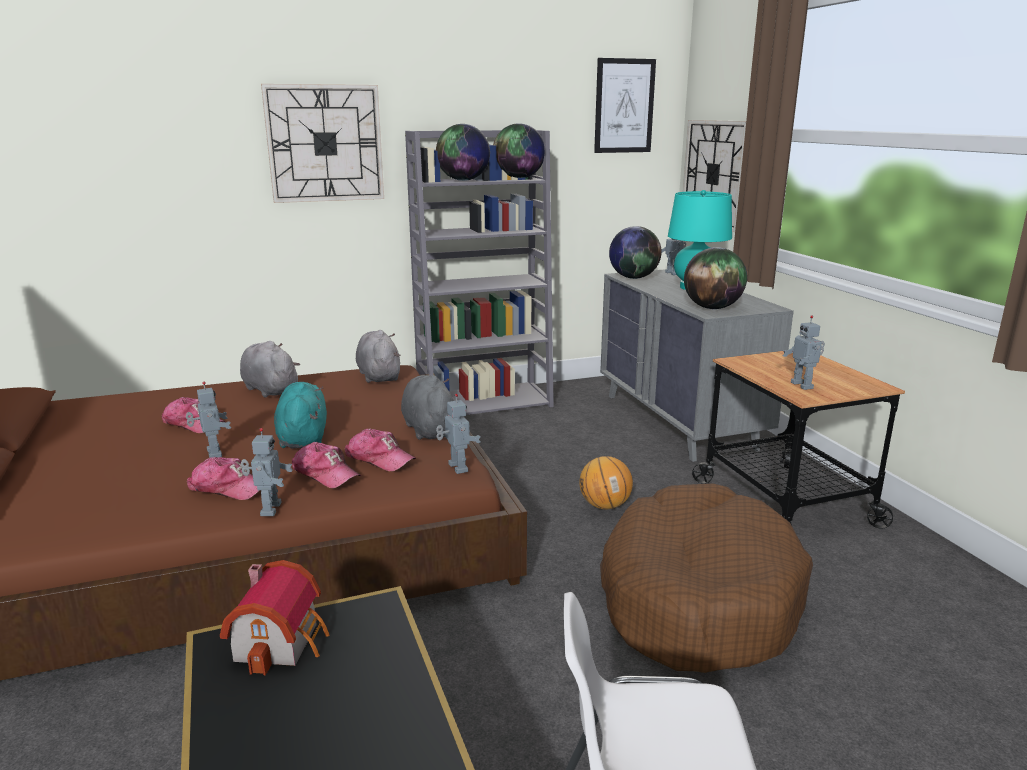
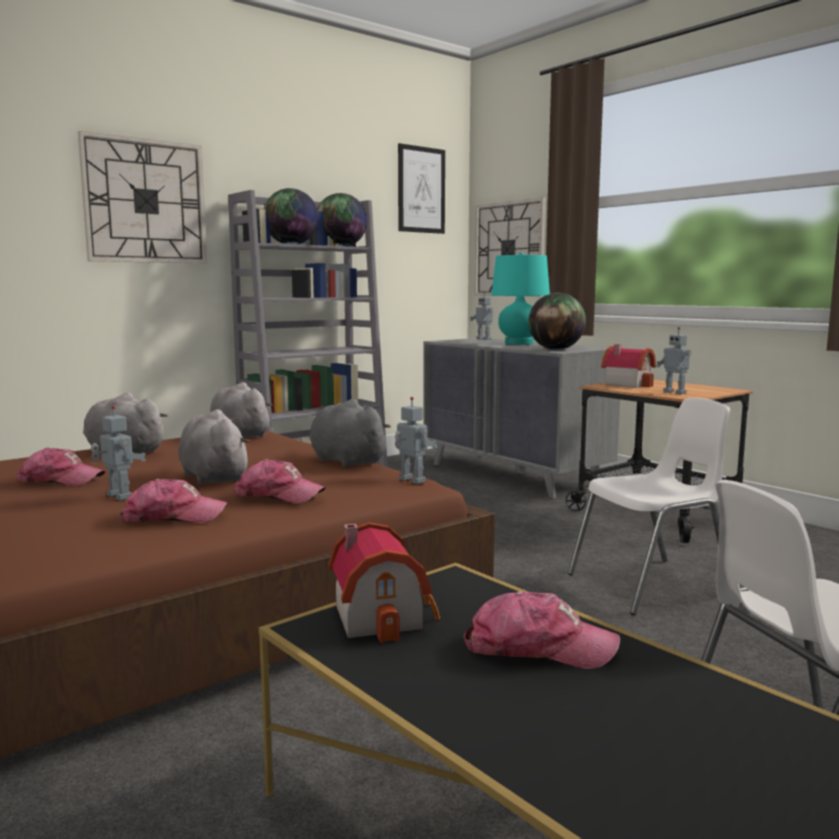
camera: 20 degrees left, 10 degrees down
(269, 509) = (245, 526): toy robot -> none
(303, 437) = (213, 477): turquoise plush toy -> grey plush toy
(379, 459) = (324, 480): cap -> cap (538, 648)
(604, 505) = (506, 536): basketball -> none
(633, 278) = (455, 341): globe -> none
(697, 598) = (651, 584): brown dog bed -> white chair
(770, 361) = (627, 384): none -> toy house

